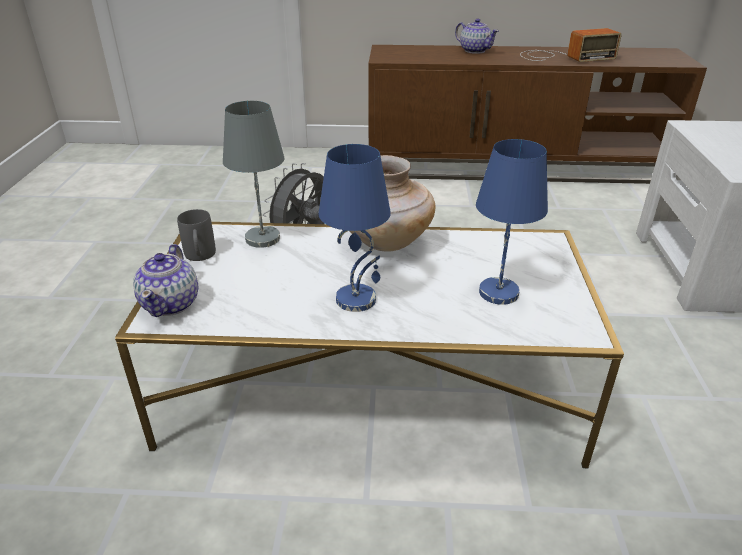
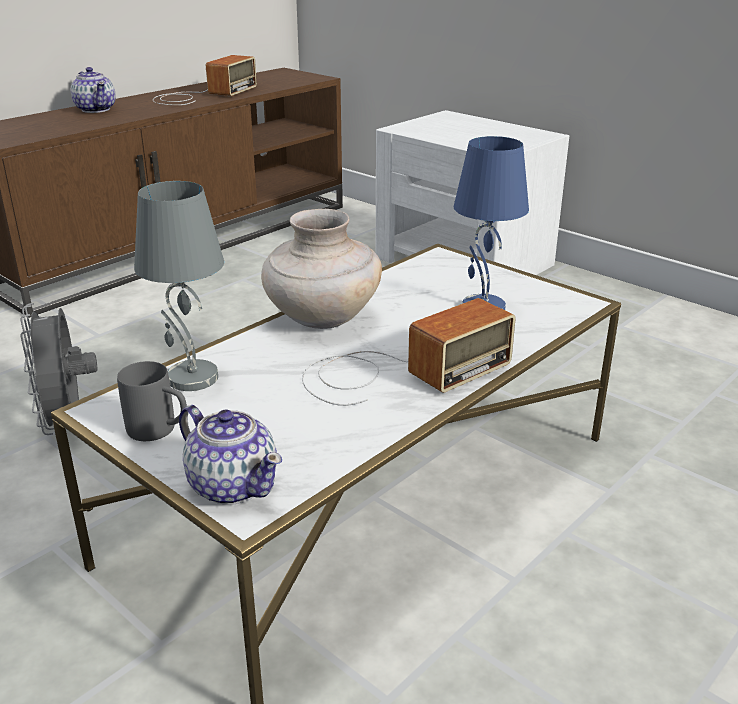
camera: 50 degrees left, 5 degrees down
(357, 299) = (397, 372): blue table lamp -> radio
(474, 50) = (96, 109): teapot -> teapot turned 60 degrees clockwise

